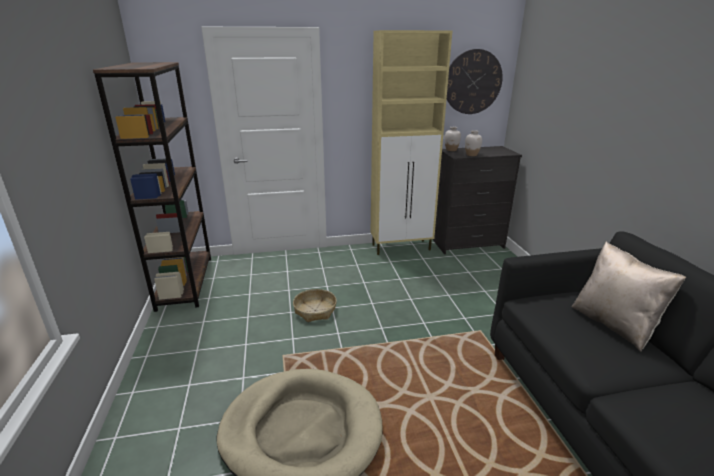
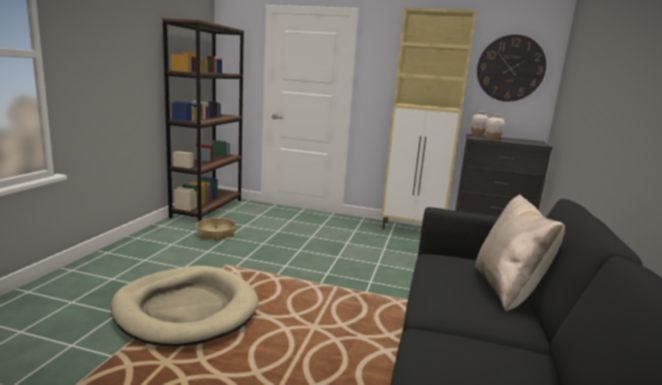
camera: 25 degrees right, 10 degrees down
(315, 310) = (283, 248): basket -> basket (216, 234)

